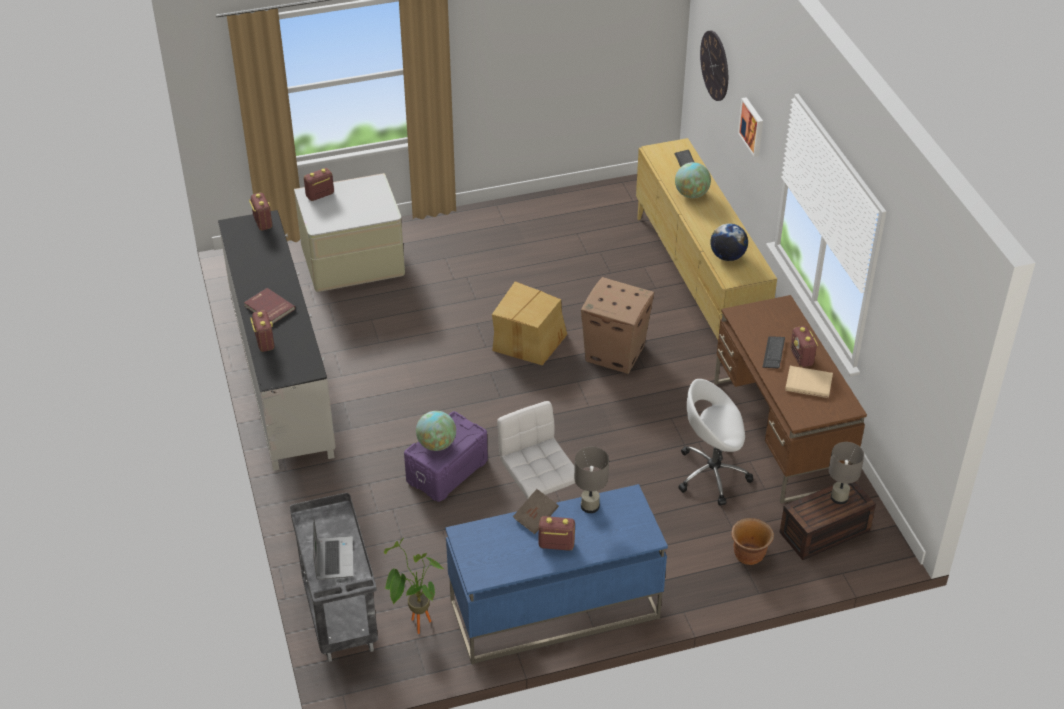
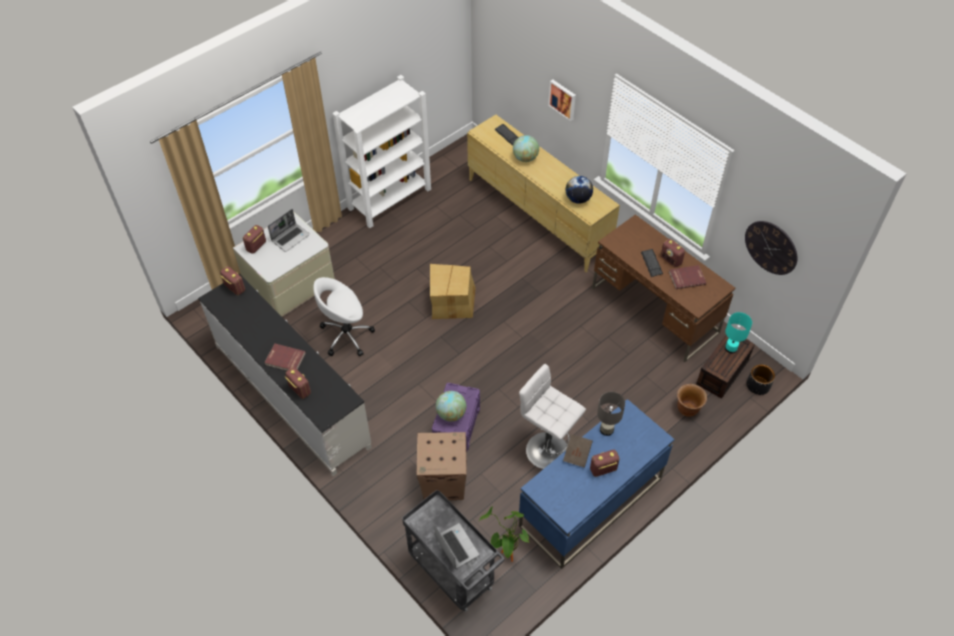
camera: 25 degrees left, 10 degrees up
(363, 198) = (290, 237): none -> laptop
(526, 210) = (389, 198): none -> white bookcase
(616, 353) = (516, 289): cardboard box -> cardboard box (444, 482)
(710, 474) = (629, 358): white office chair -> white office chair (345, 336)
(715, 65) = (510, 58): wall clock -> wall clock (771, 247)
(808, 383) = (686, 278): beige book -> red book
(839, 497) = (731, 348): grey table lamp -> turquoise table lamp
(863, 564) = (758, 385): none -> black planter

